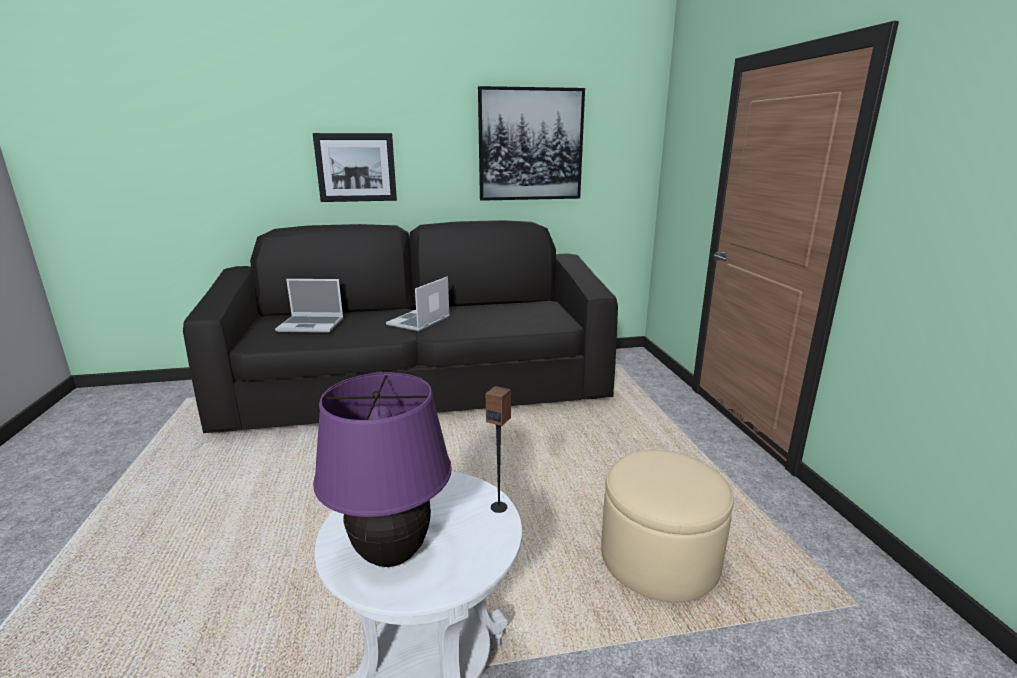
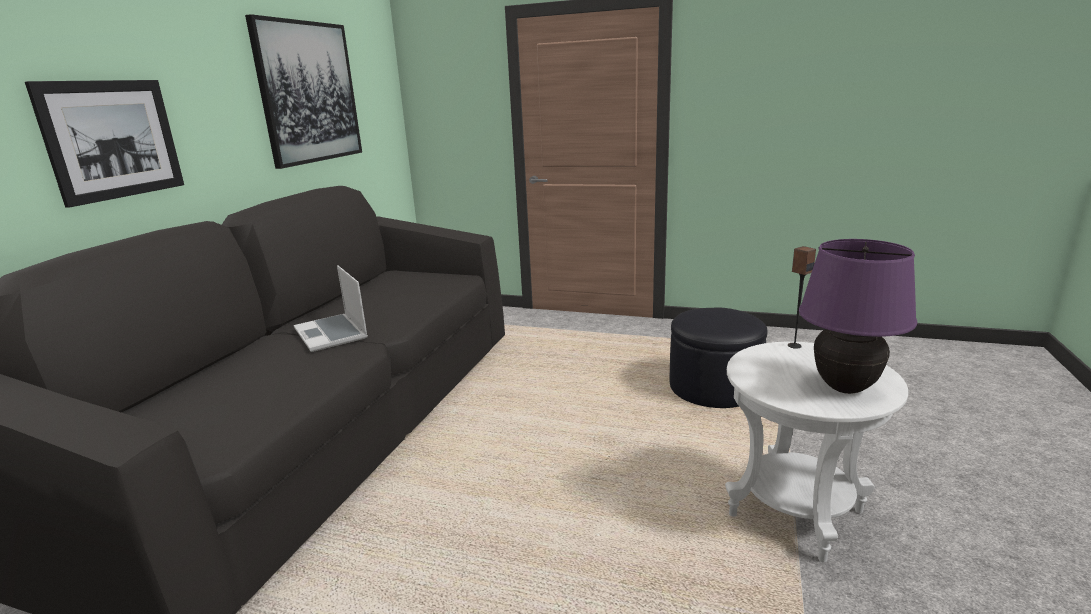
camera: 60 degrees left, 0 degrees up
(312, 325) = (205, 402): laptop -> none
(659, 557) = (714, 386): beige ottoman -> black ottoman

